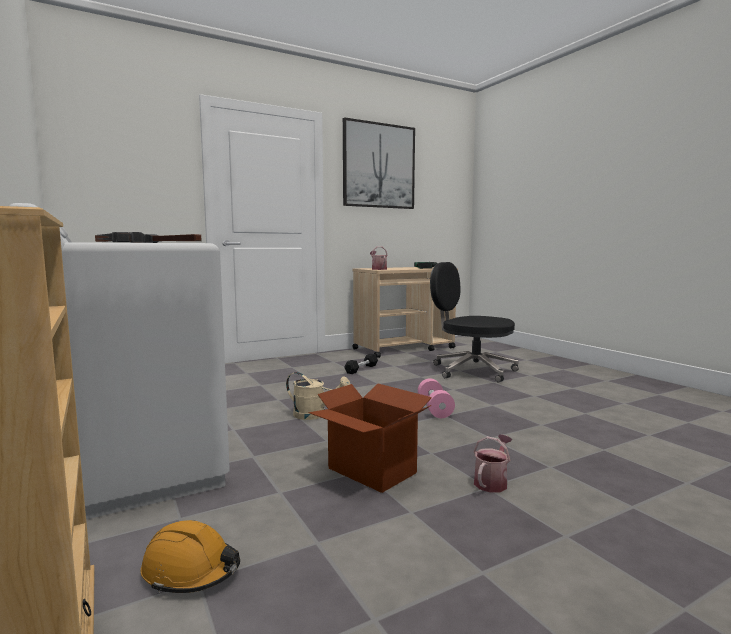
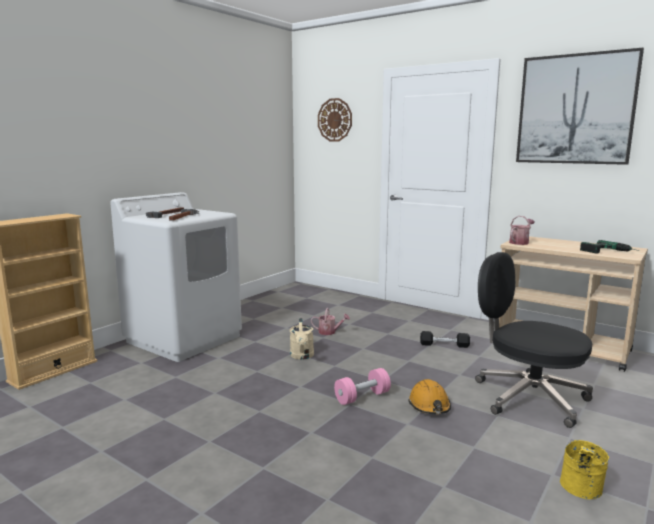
camera: 65 degrees right, 5 degrees up
(126, 145) = (335, 120): none -> wall clock
(191, 571) = (97, 379): orange hard hat -> orange hard hat (429, 406)
(371, 471) = (215, 395): cardboard box -> none
(471, 370) = (528, 397): black office chair -> black office chair turned 60 degrees counterclockwise
(492, 481) = (219, 442): watering can -> watering can (329, 332)
(590, 387) = (581, 491): none -> yellow bucket

